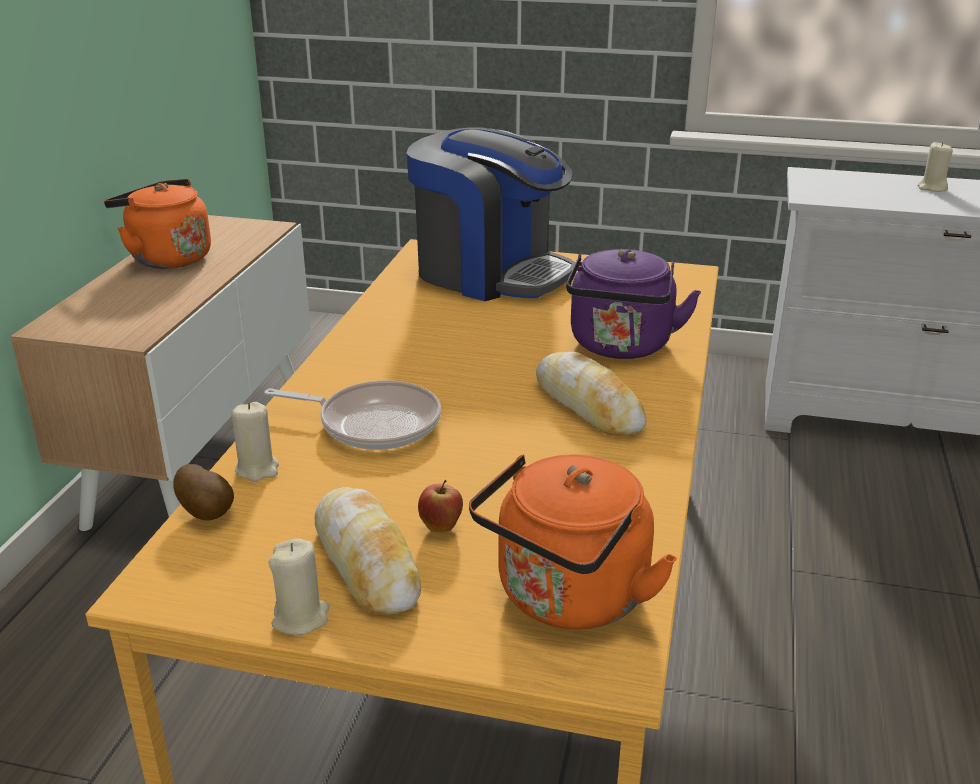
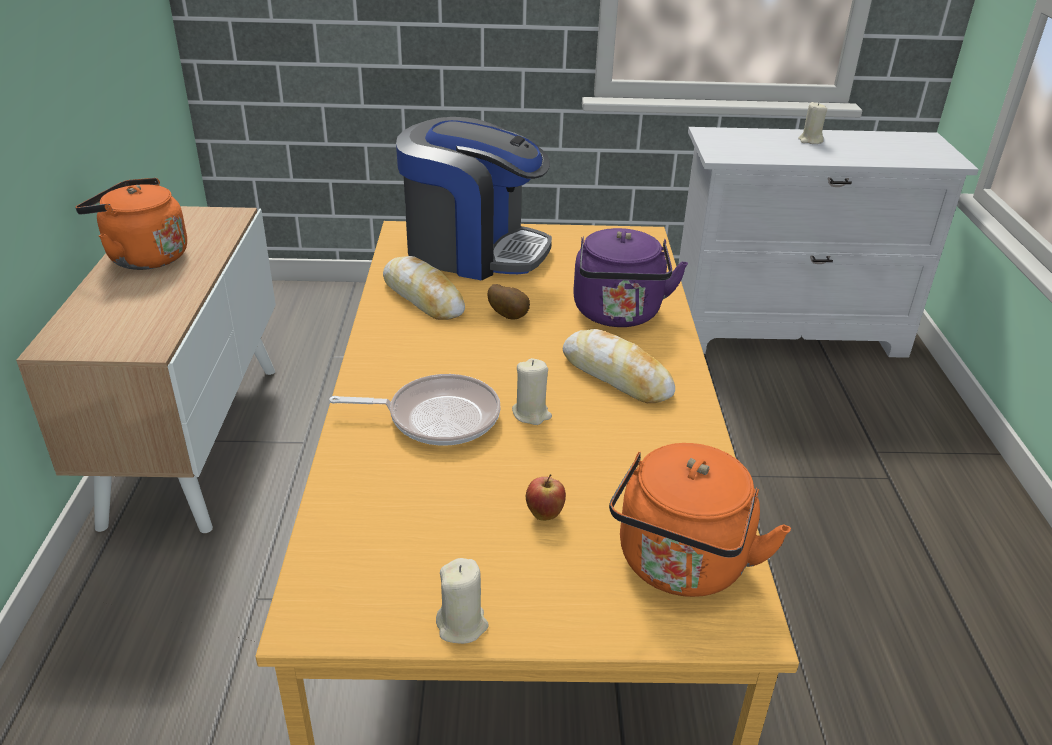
camera: 15 degrees left, 5 degrees up
(208, 513) = (326, 532): potato -> potato (509, 316)
(257, 469) = (352, 479): beige candle -> beige candle (531, 414)
(367, 562) = (495, 559): bread -> bread (423, 297)

